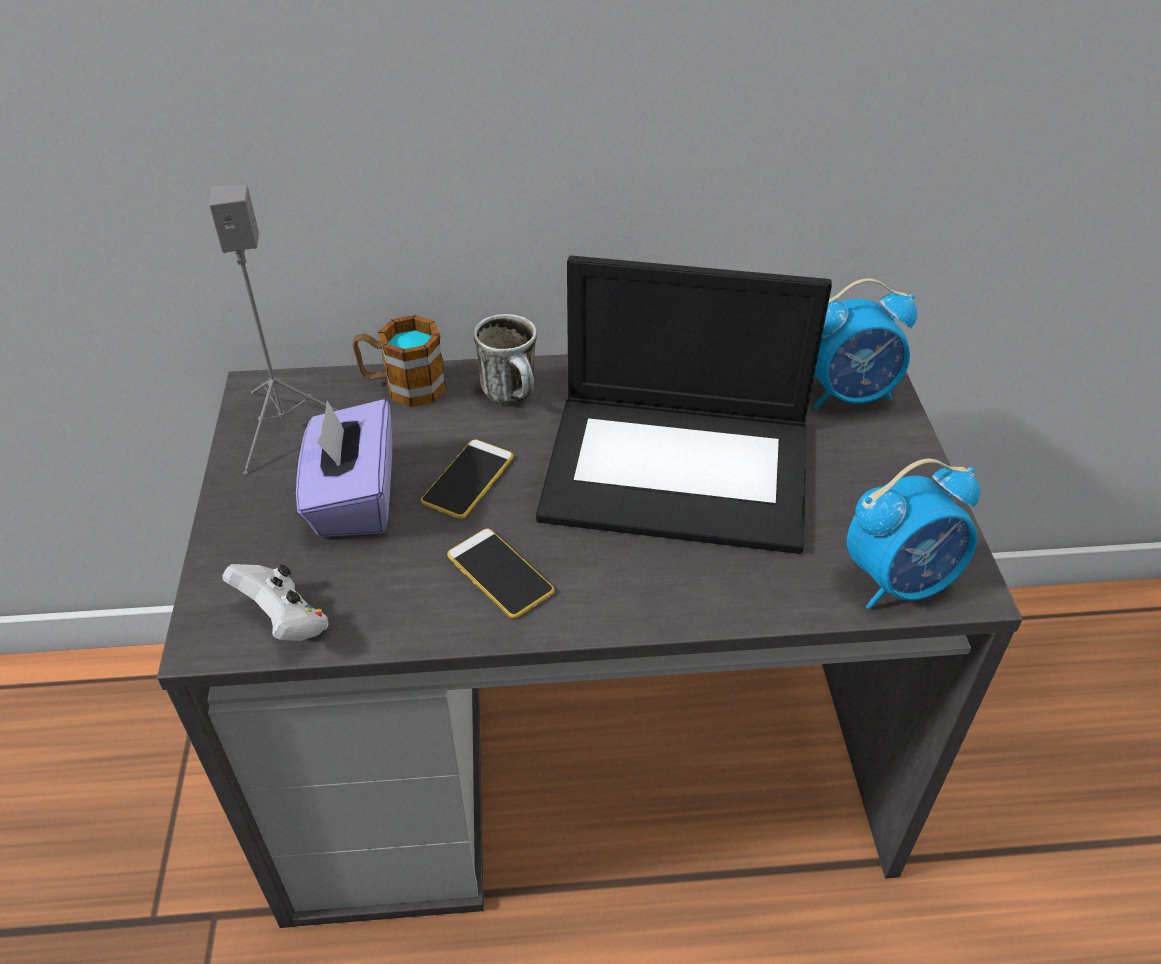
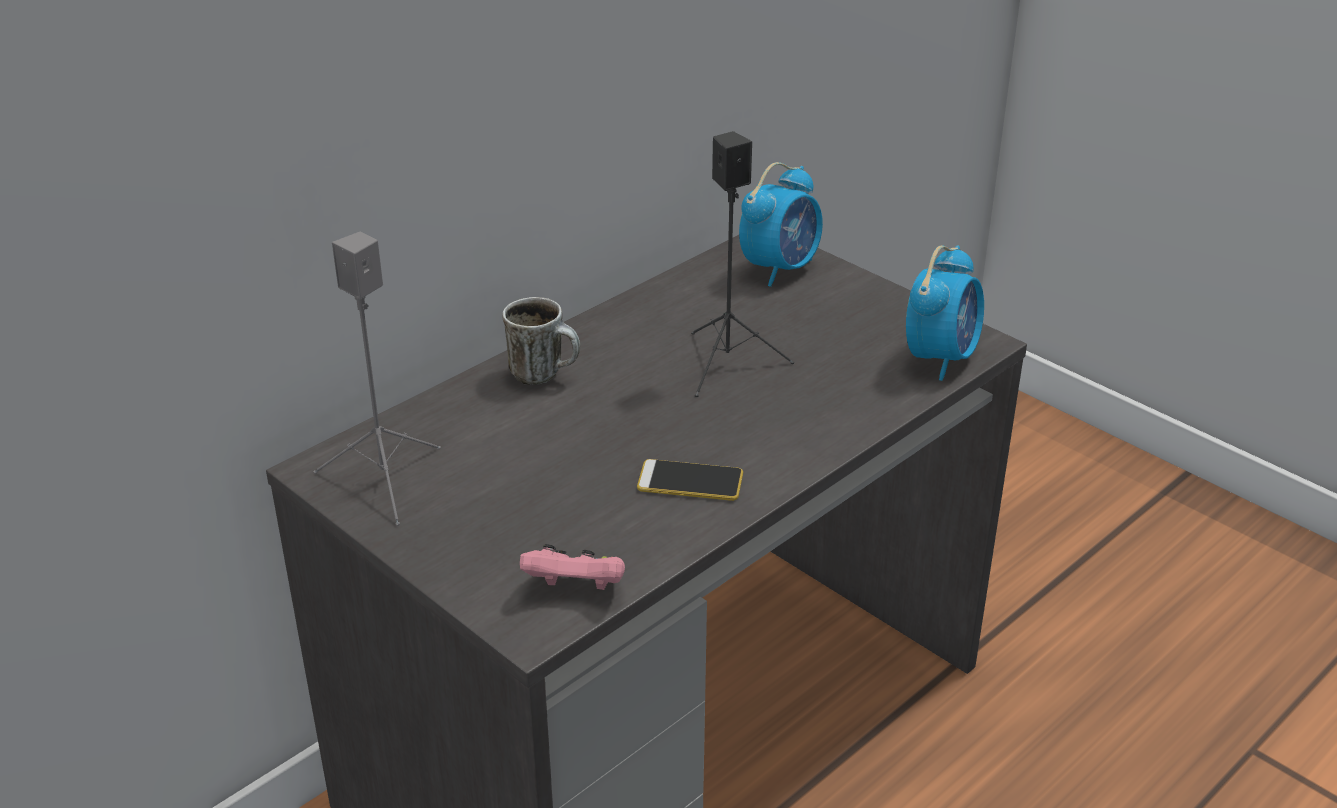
camera: 40 degrees left, 10 degrees down
(285, 621) = (576, 589): white game controller -> pink game controller
(353, 498) = (514, 495): purple tissue box -> none
(403, 386) = (444, 409): mug -> none
(468, 479) = (586, 441): phone -> none
(680, 469) = (728, 363): laptop -> black speaker

